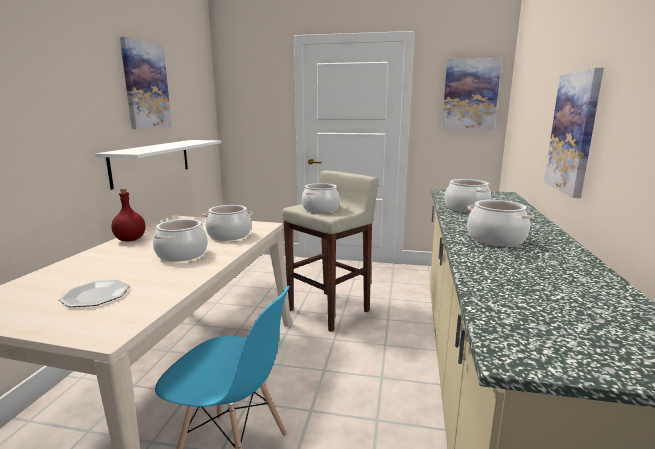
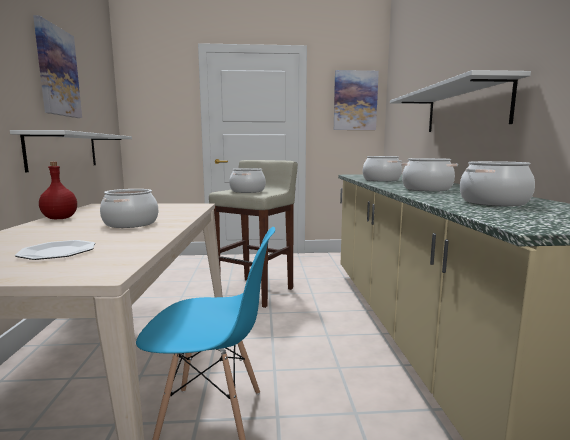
camera: 15 degrees left, 5 degrees down
(229, 235) = (169, 211): cooking pot -> cooking pot (493, 202)
(573, 133) = (464, 109): picture -> white shelf

